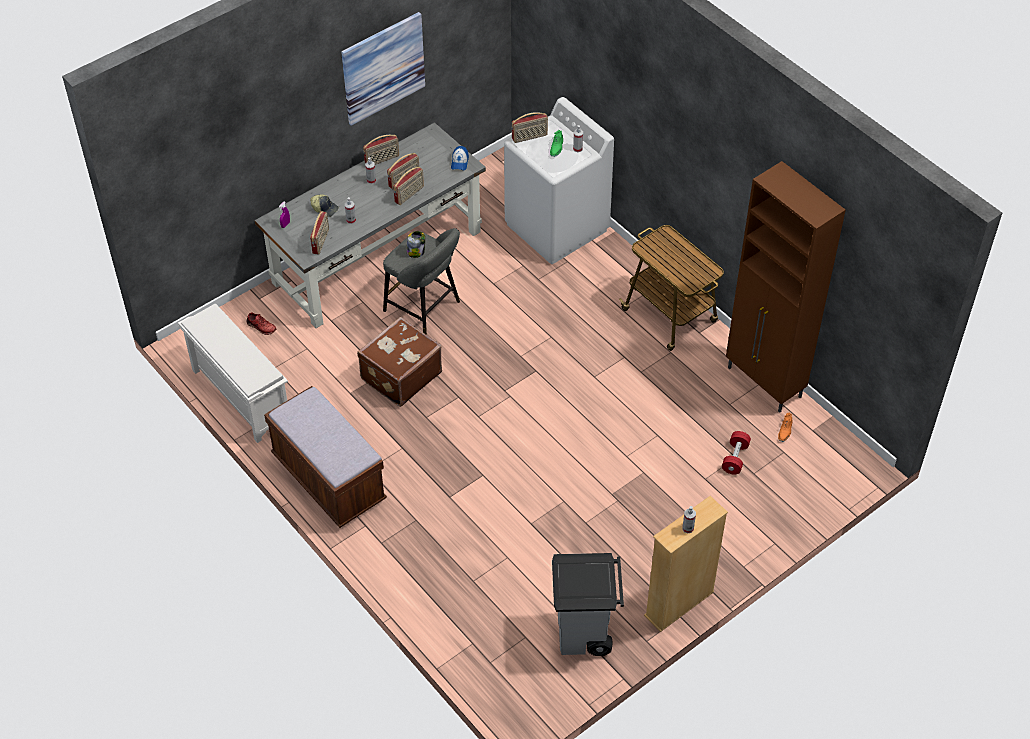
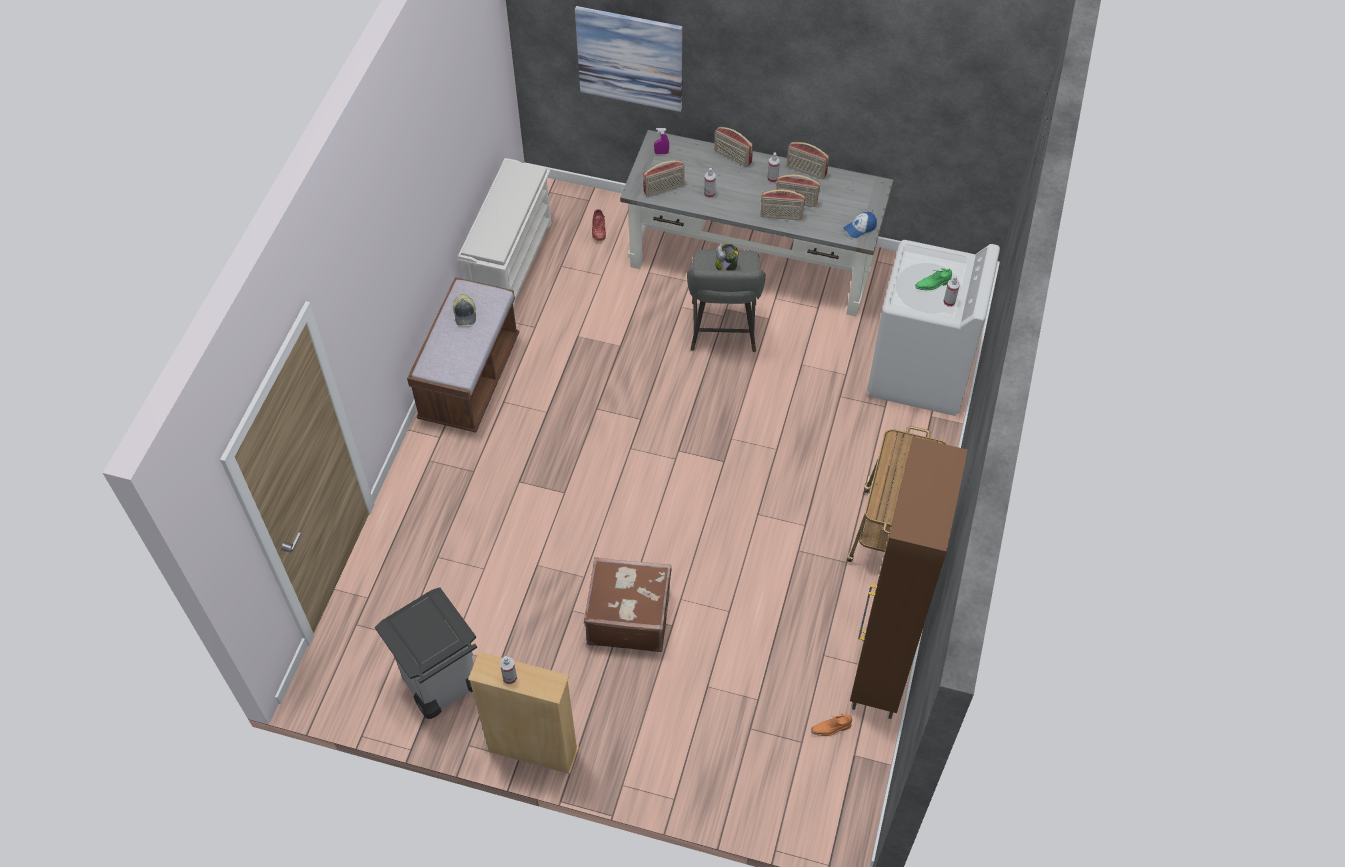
camera: 55 degrees right, 5 degrees up
(325, 208) = (706, 167): cap -> cap (465, 314)
(383, 68) = (842, 76): picture -> picture (630, 58)
(400, 375) = (628, 360): brown suitcase -> brown suitcase (628, 616)
(529, 137) = (926, 255): radio -> radio (732, 157)
(735, 458) = (756, 699): red dumbbell -> none

